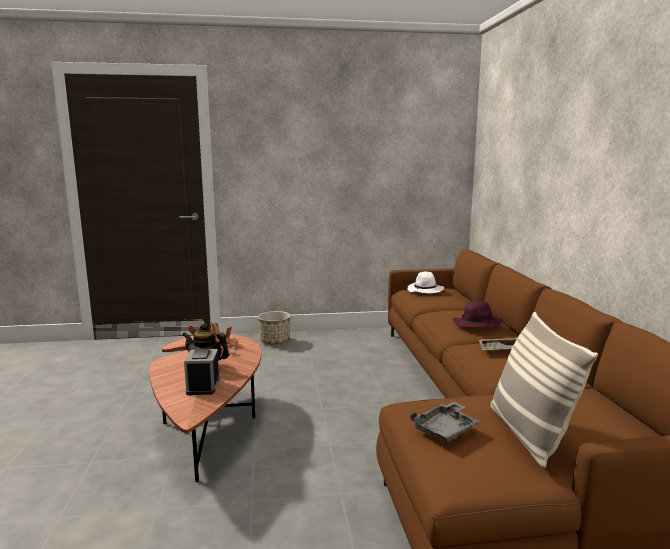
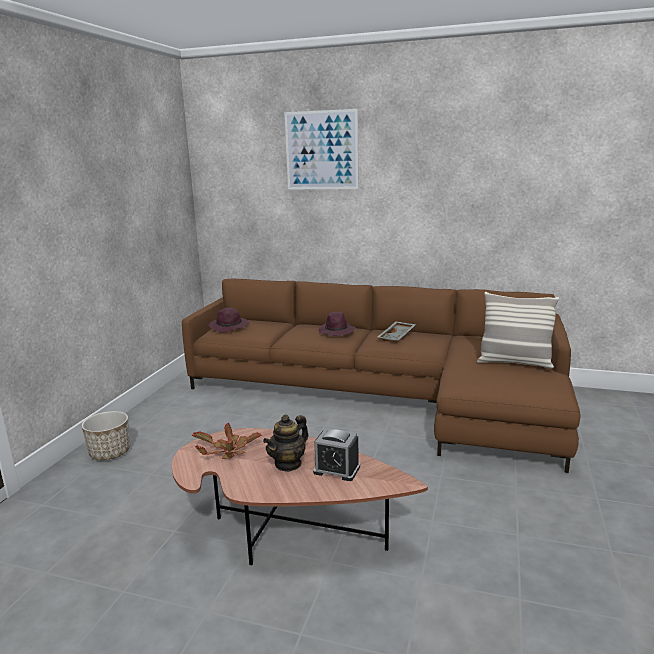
camera: 65 degrees left, 5 degrees up
(425, 290) = (230, 327): white hat -> purple hat
(445, 430) = (502, 380): grey tray -> none
(547, 114) = (321, 150): none -> picture

